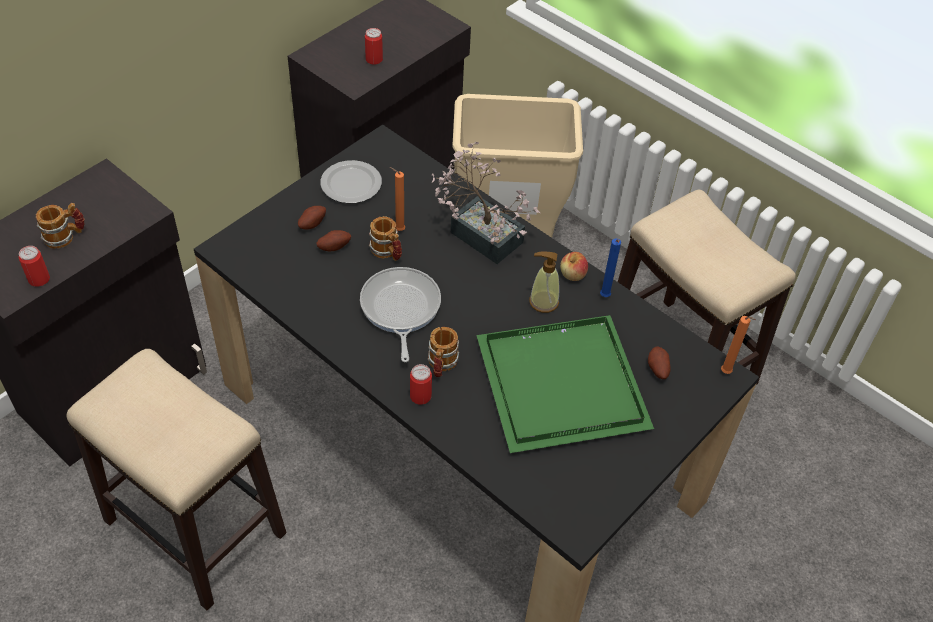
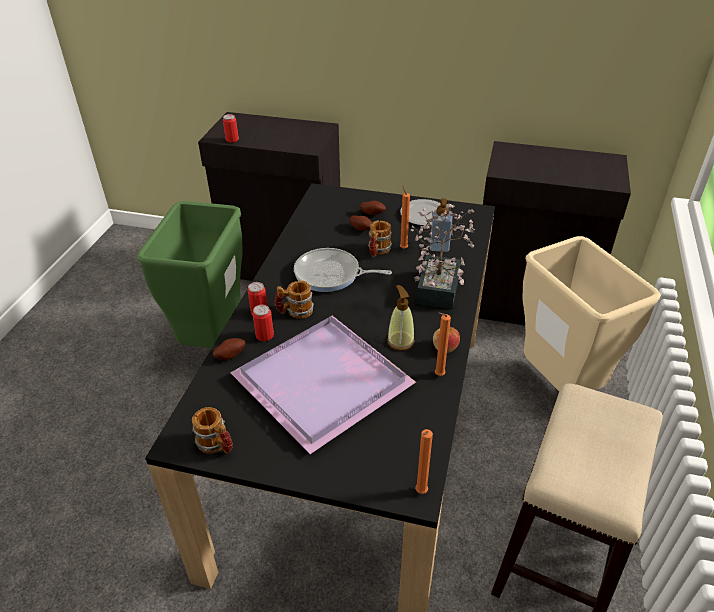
camera: 65 degrees right, 10 degrees down
(65, 236) = (268, 134): mug -> mug (217, 445)
(194, 526) = (213, 339): stool -> green trash can
(374, 59) = (535, 169): can -> can (264, 335)
(400, 309) = (331, 275): frying pan -> frying pan turned 135 degrees counterclockwise
(418, 201) = (439, 246): none -> soap dispenser
(563, 382) = (326, 382): green tray -> purple tray
(604, 297) = (438, 375): blue candle -> orange candle
(657, 369) = (385, 437): potato -> potato (230, 355)

